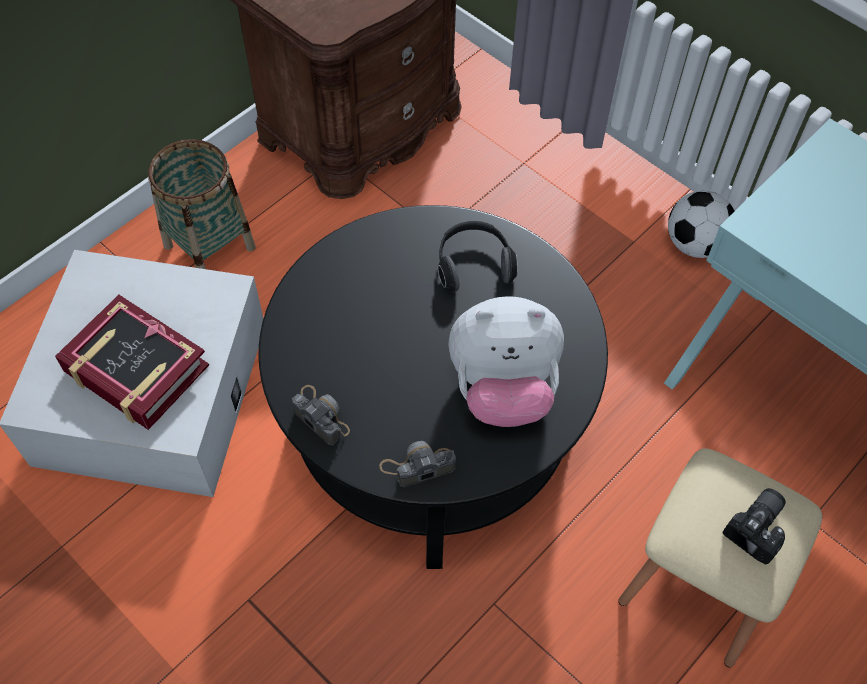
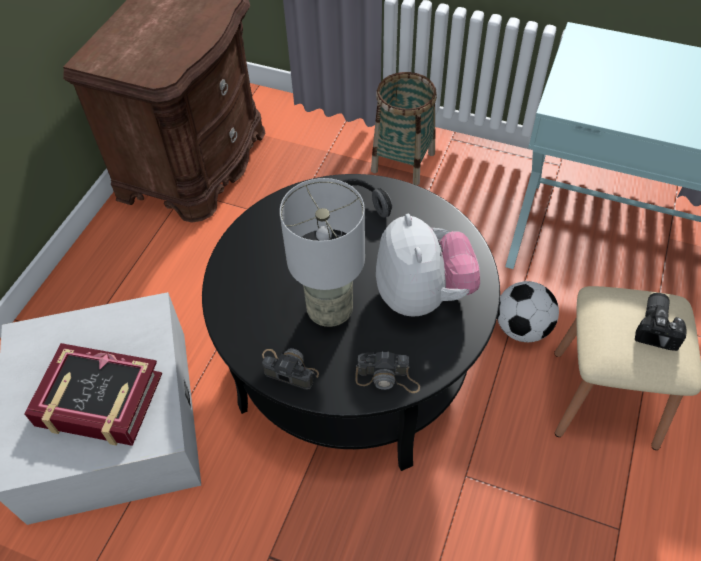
camera: 20 degrees left, 5 degrees down
(209, 246) = (111, 291): basket -> basket (403, 162)
(393, 369) = (329, 312): none -> grey table lamp
(418, 466) = (387, 378): camera -> camera turned 135 degrees counterclockwise
(503, 389) = (422, 295): plush toy -> plush toy turned 75 degrees counterclockwise
(695, 244) = (477, 166): football -> football (522, 328)

